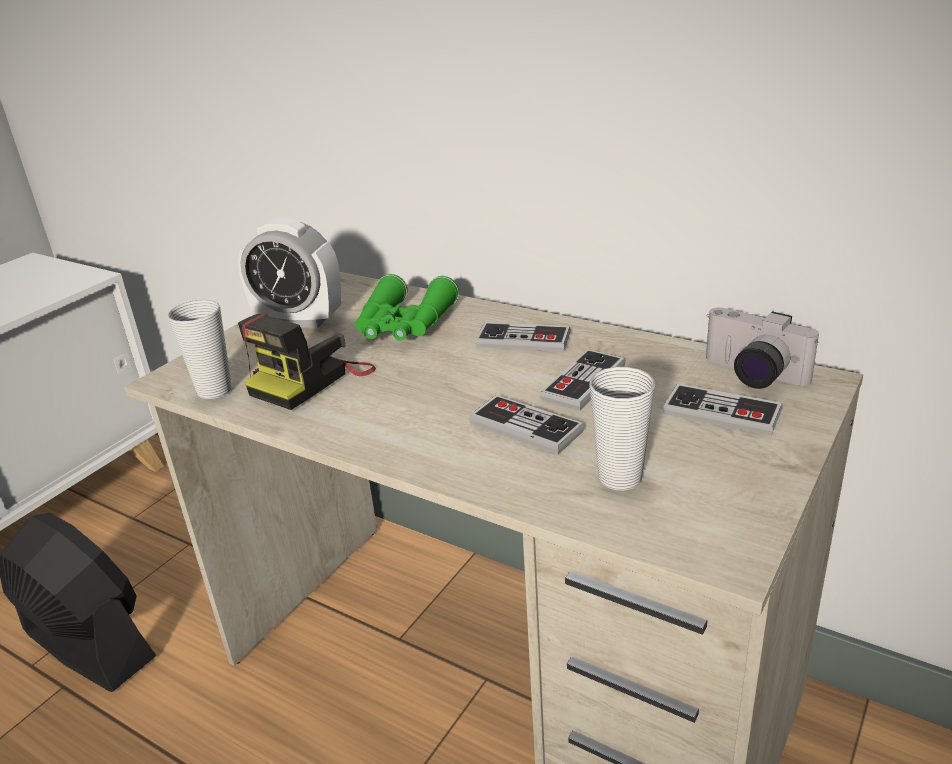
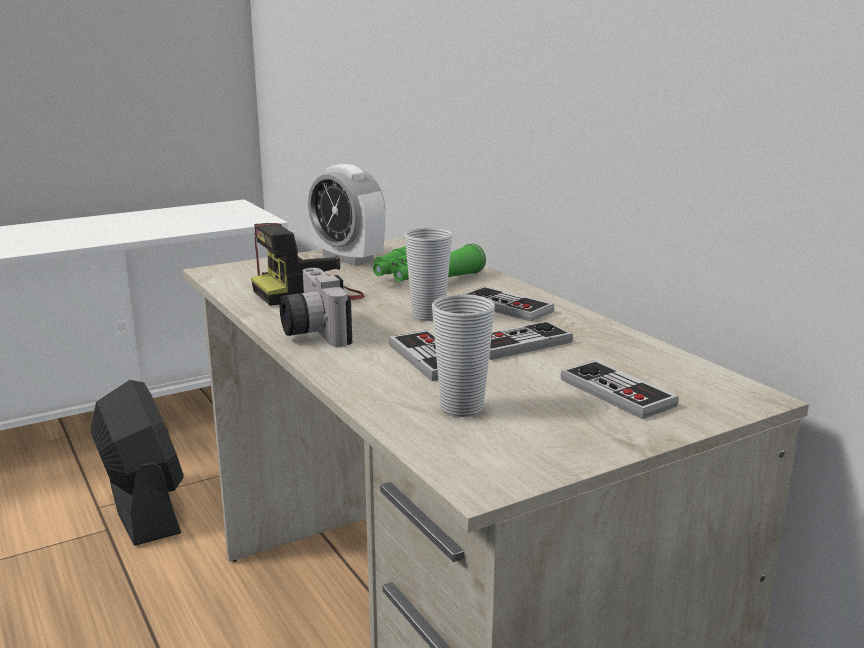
camera: 25 degrees right, 10 degrees down
(214, 390) = (236, 284): cup -> cup (428, 316)
(750, 375) = (684, 376): camera -> camera (311, 331)

